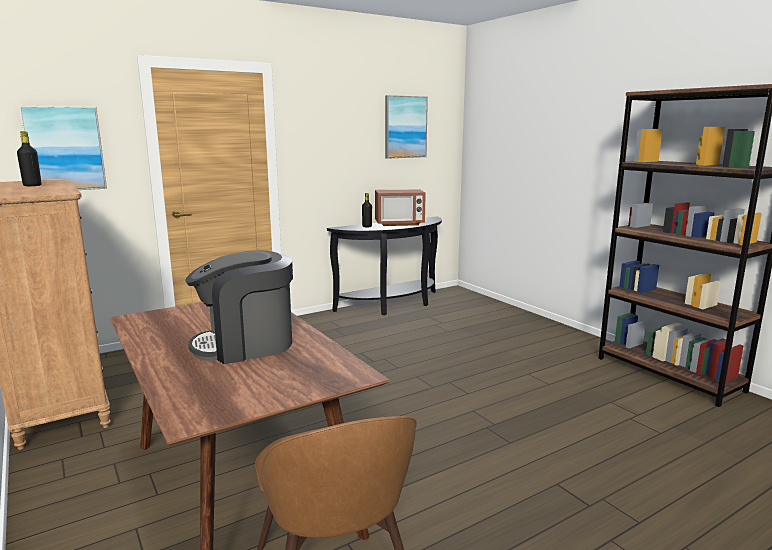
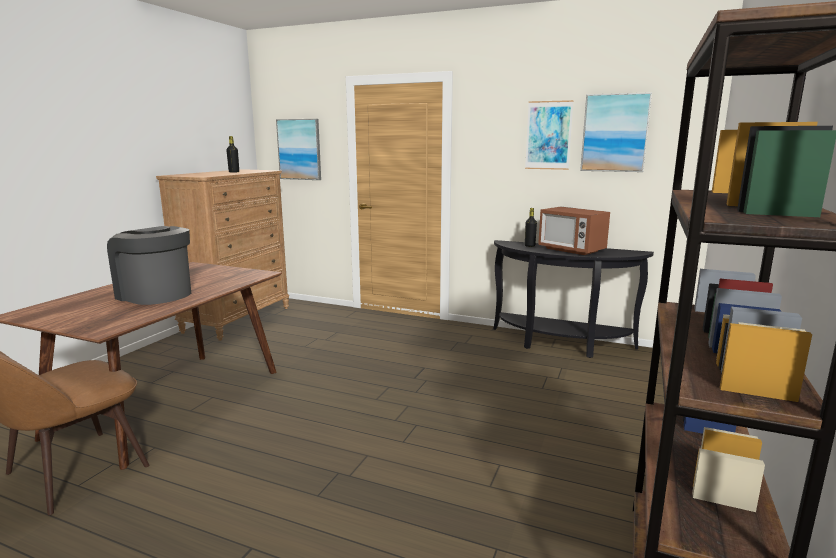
camera: 55 degrees right, 0 degrees up
(360, 129) = (548, 135): none -> picture

